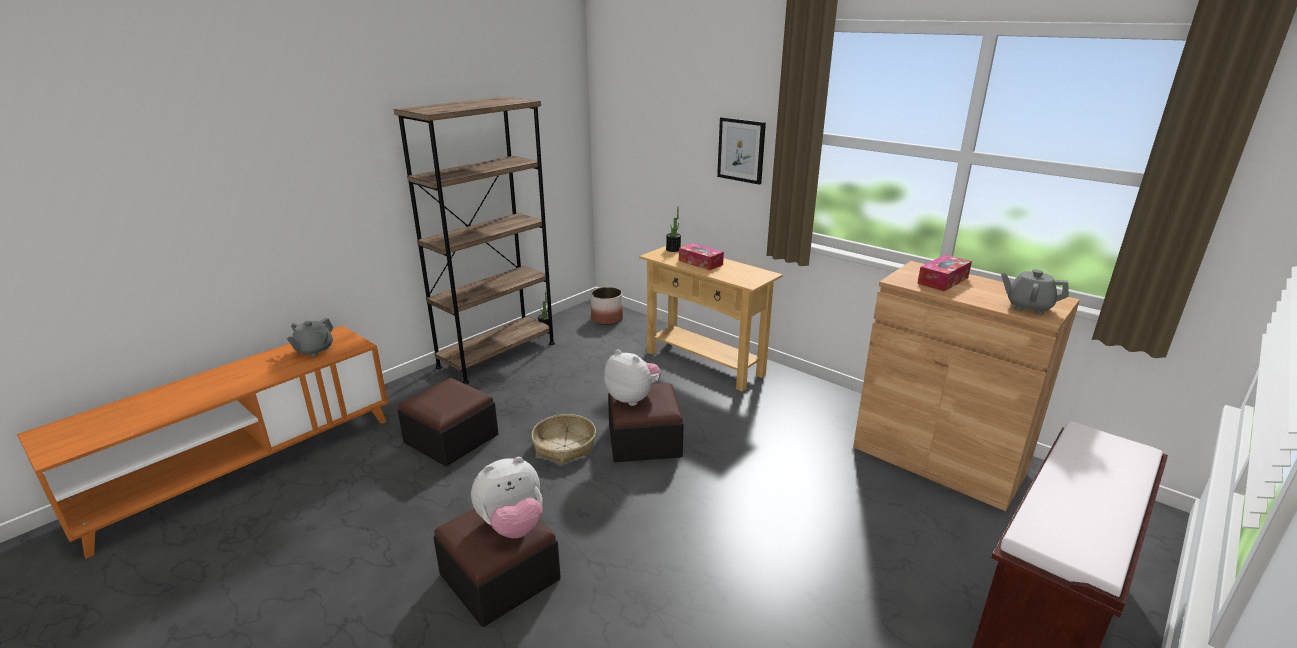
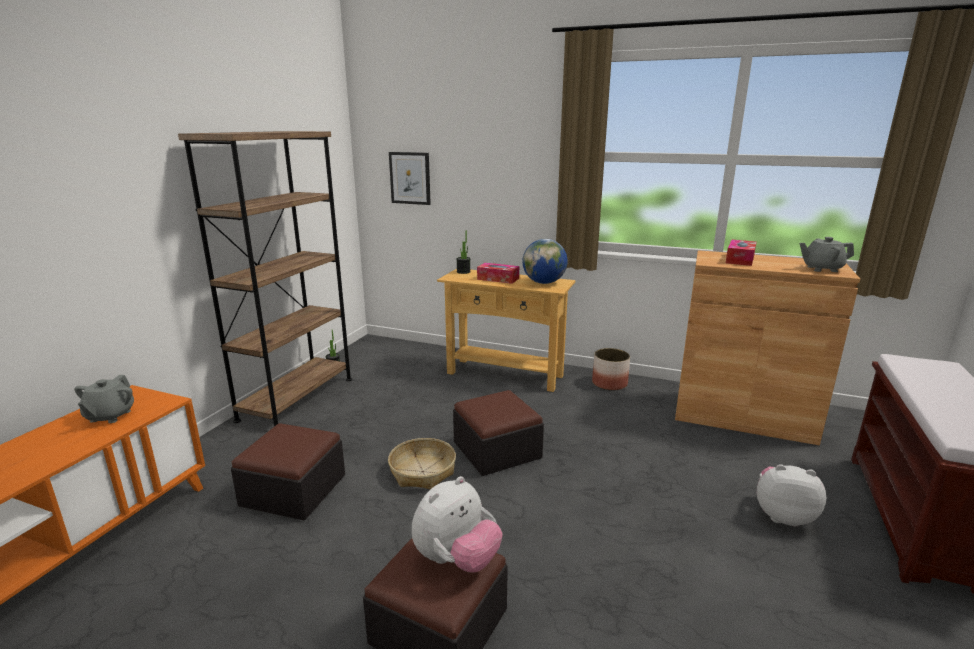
camera: 20 degrees left, 5 degrees down
(607, 319) = (390, 351): planter -> planter (609, 383)
(633, 398) = (487, 408): plush toy -> plush toy (782, 515)
(741, 150) = (520, 175): picture -> picture (410, 178)
(744, 273) = (544, 282): none -> globe

